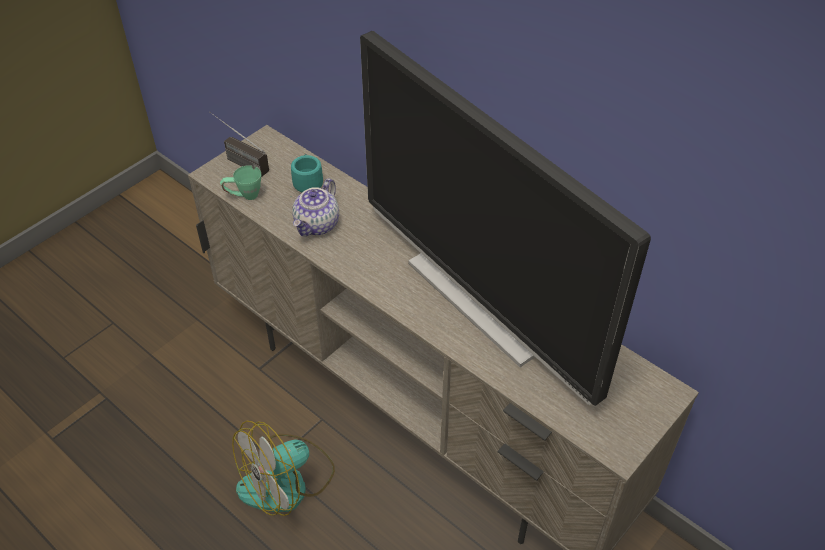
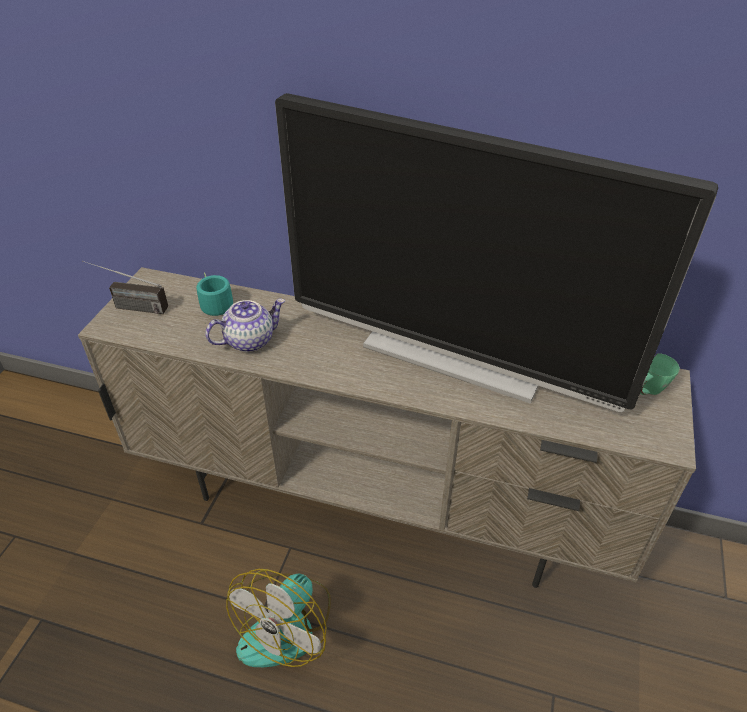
camera: 25 degrees left, 5 degrees down
(244, 196) = (154, 337): green mug -> green mug (646, 392)
(317, 225) = (250, 340): teapot -> teapot turned 120 degrees counterclockwise

